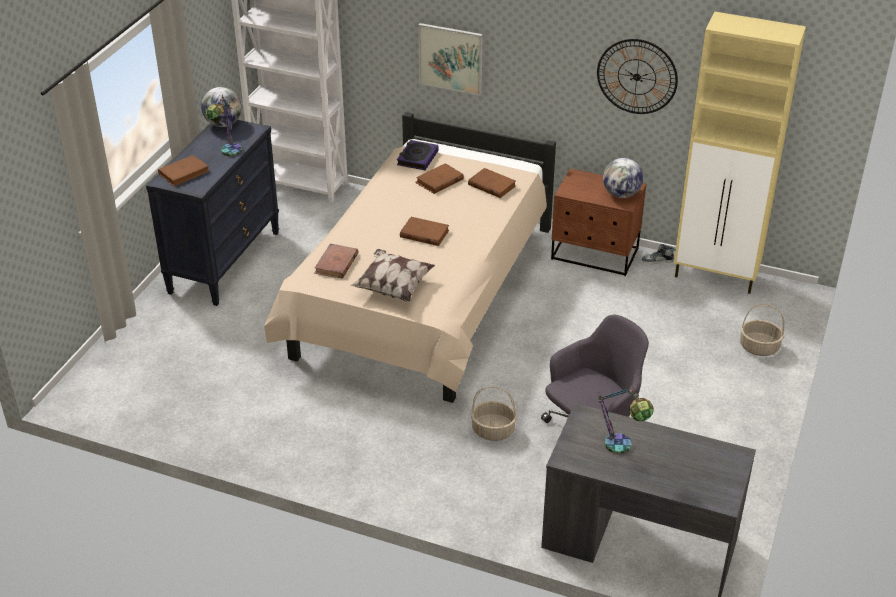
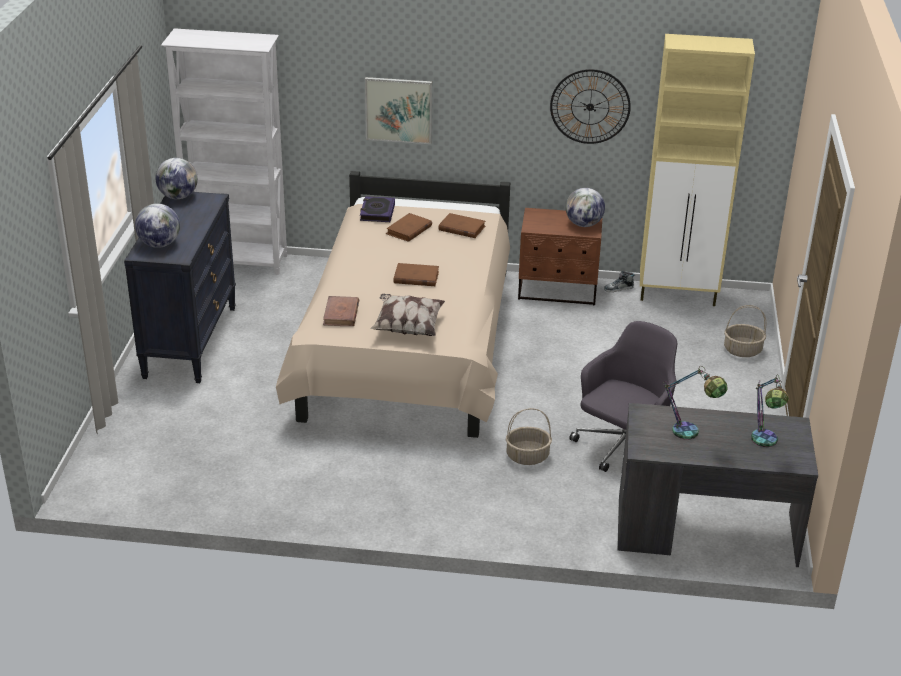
camera: 15 degrees left, 5 degrees down
(184, 172) = (159, 244): brown book -> globe
(228, 154) = (196, 223): table lamp -> table lamp (763, 444)

